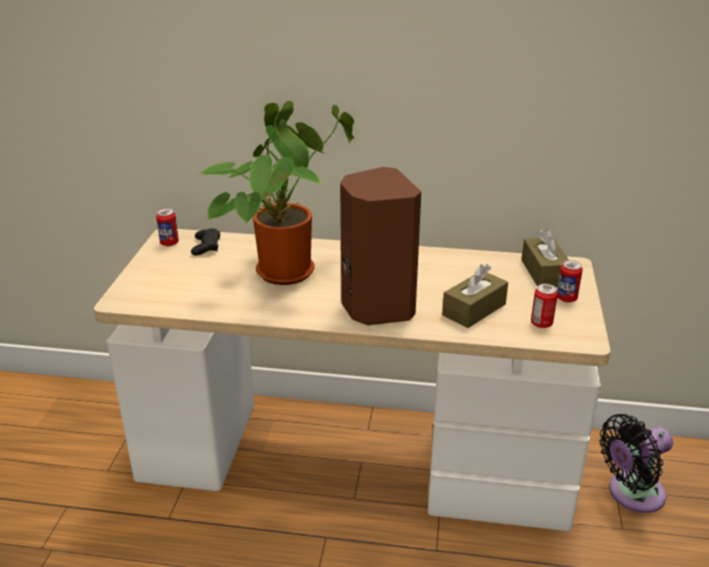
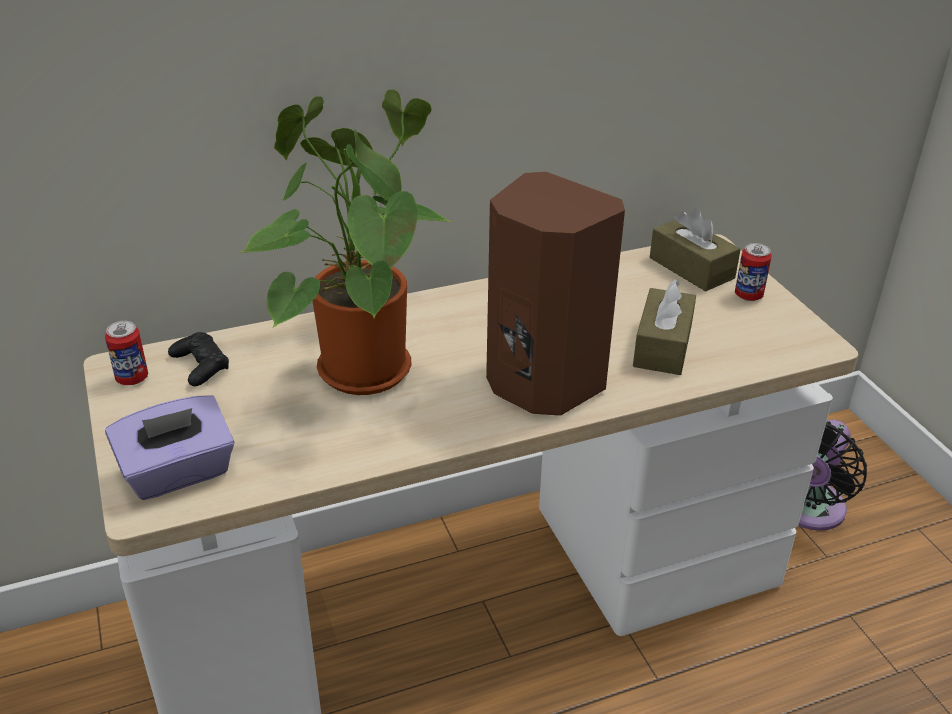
camera: 30 degrees left, 5 degrees up
(148, 291) = (178, 473): none -> purple tissue box
(541, 323) = (754, 339): can -> none

